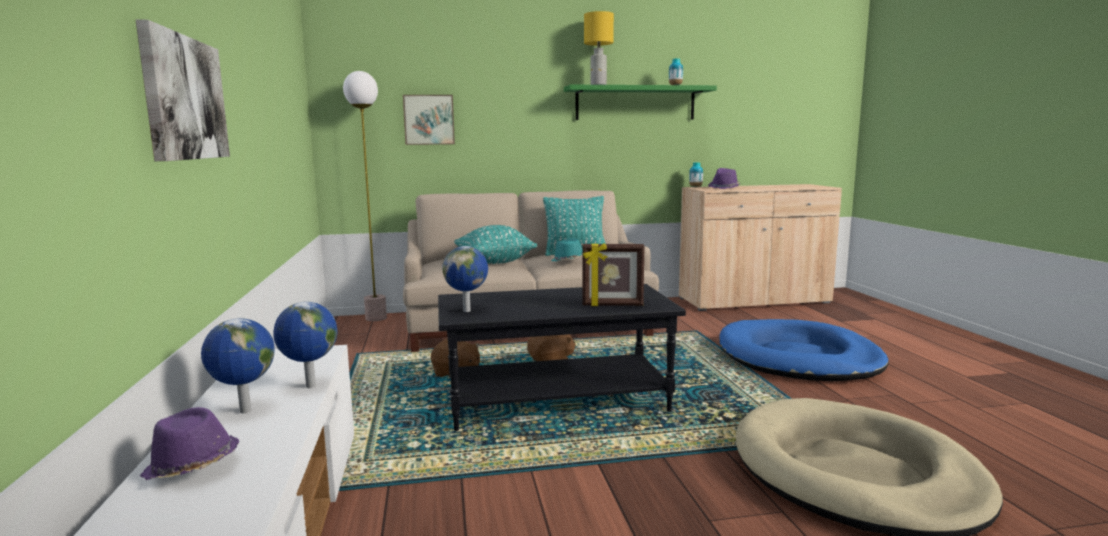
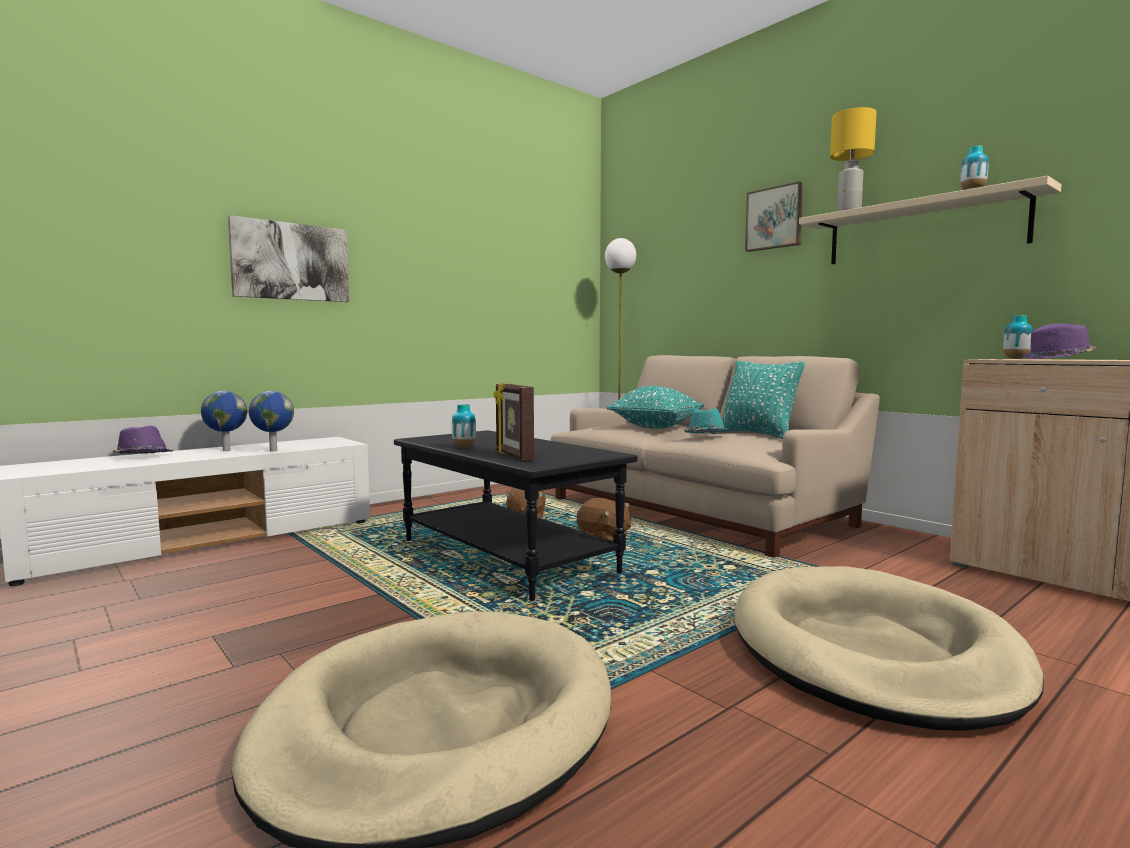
camera: 60 degrees right, 5 degrees down
(429, 120) = (680, 279): picture -> picture (775, 218)
(468, 311) = (441, 438): globe -> none
(544, 311) = (464, 447): none -> vase
(635, 103) = (922, 230): green shelf -> beige shelf
(798, 358) = (871, 652): blue dog bed -> beige dog bed

